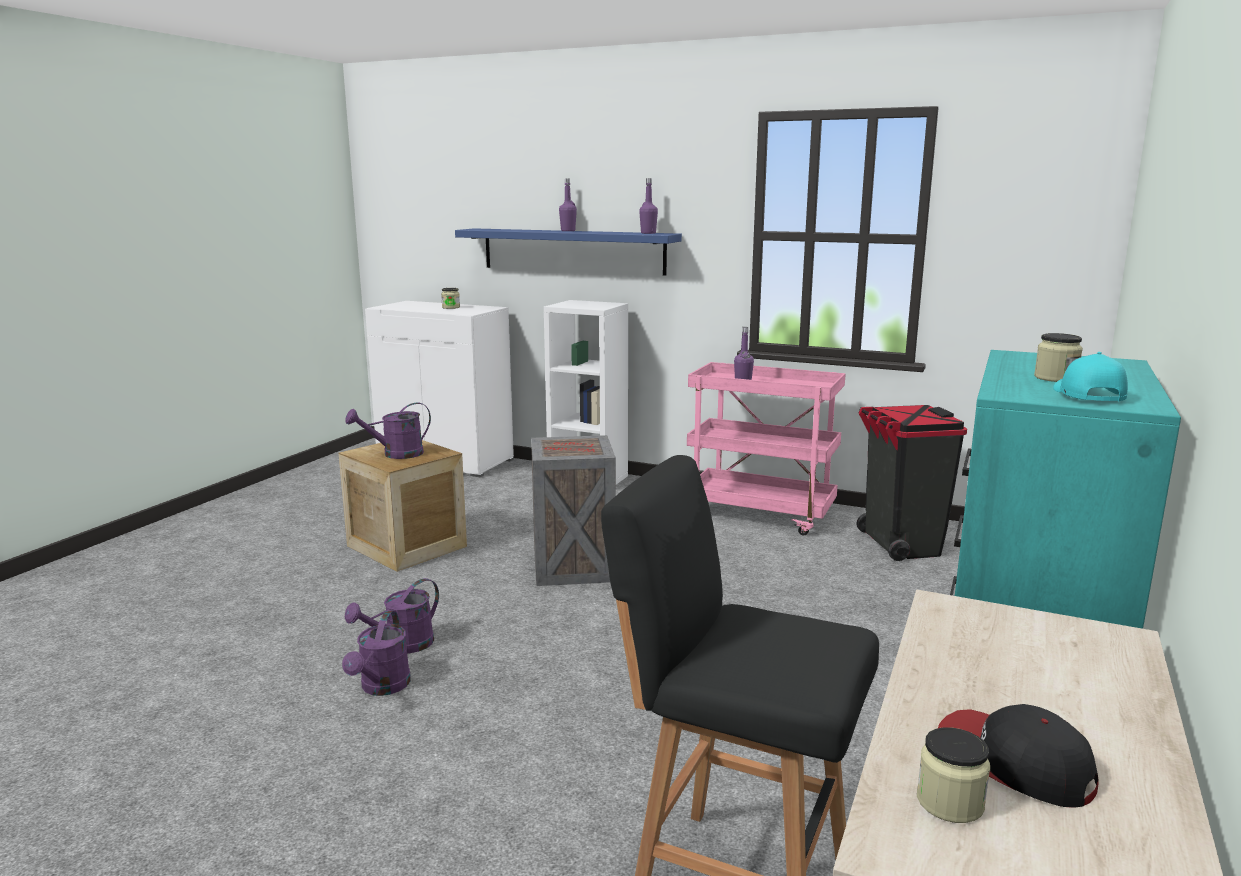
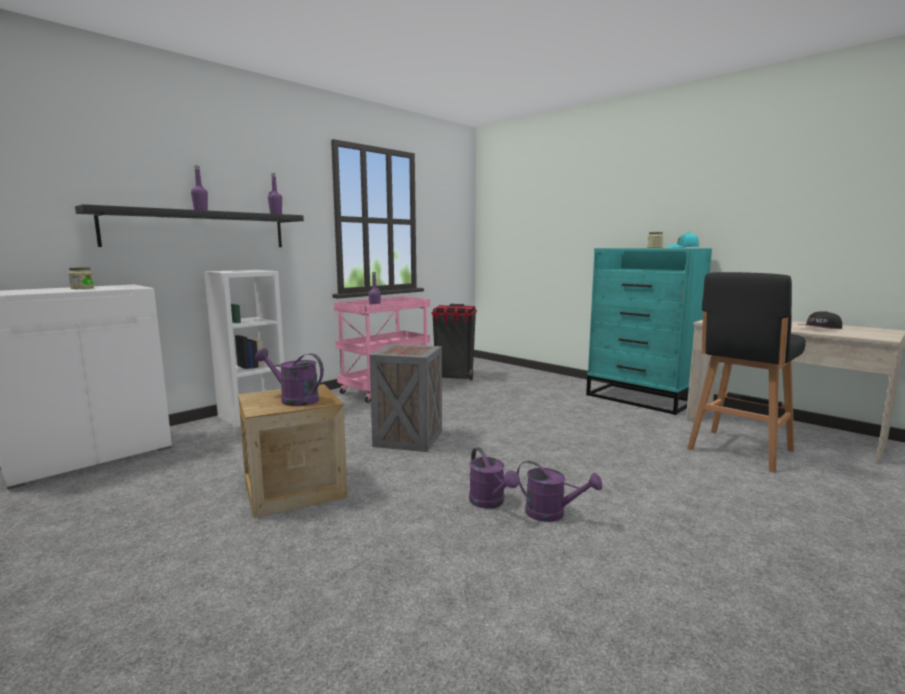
camera: 70 degrees left, 5 degrees down
(396, 454) = (293, 400): purple watering can -> purple watering can turned 120 degrees clockwise
(572, 251) = (198, 229): blue shelf -> black shelf
(950, 802) = (850, 333): jar -> none

